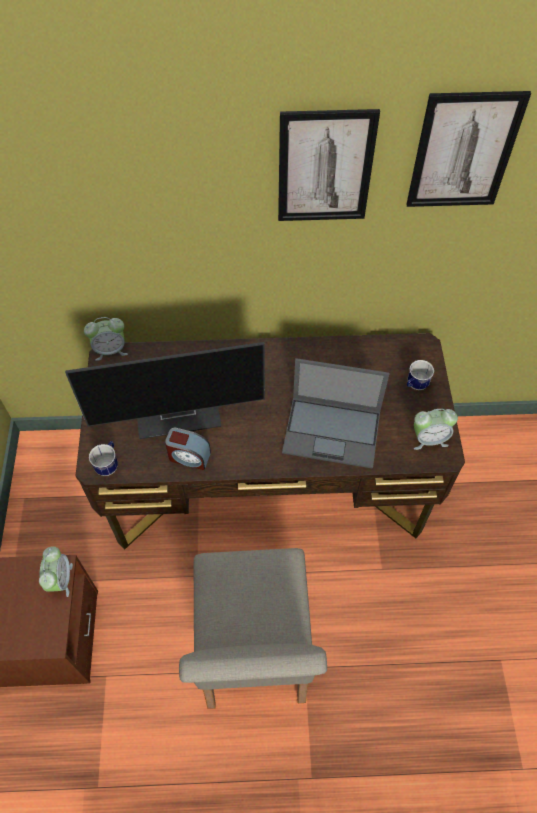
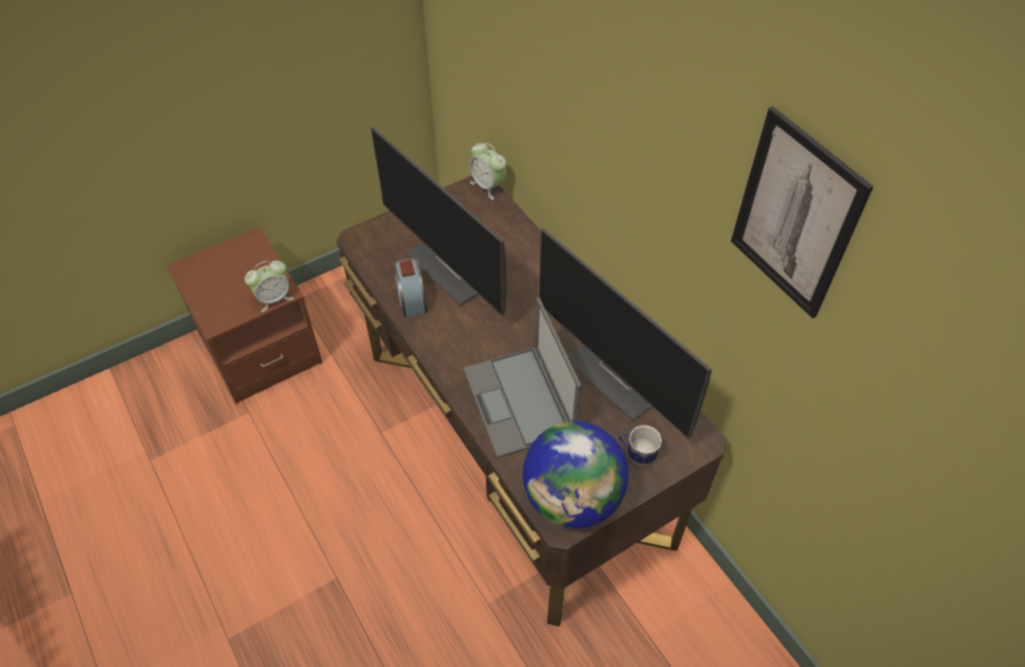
camera: 60 degrees right, 5 degrees down
(108, 464) = (366, 246): mug -> none
(253, 656) = (324, 523): beige chair -> none
(325, 167) = (673, 126): picture -> none
(347, 360) = (622, 375): none -> monitor
(429, 439) = (573, 498): alarm clock -> globe

